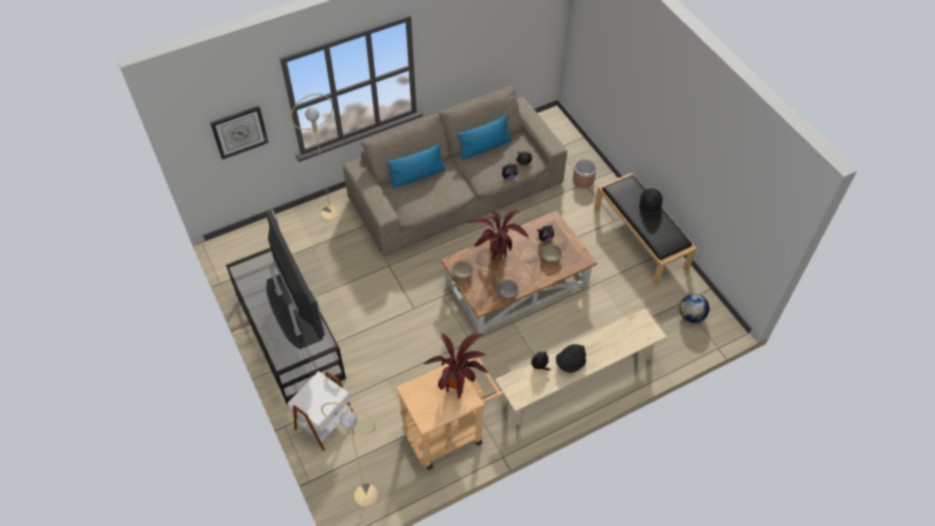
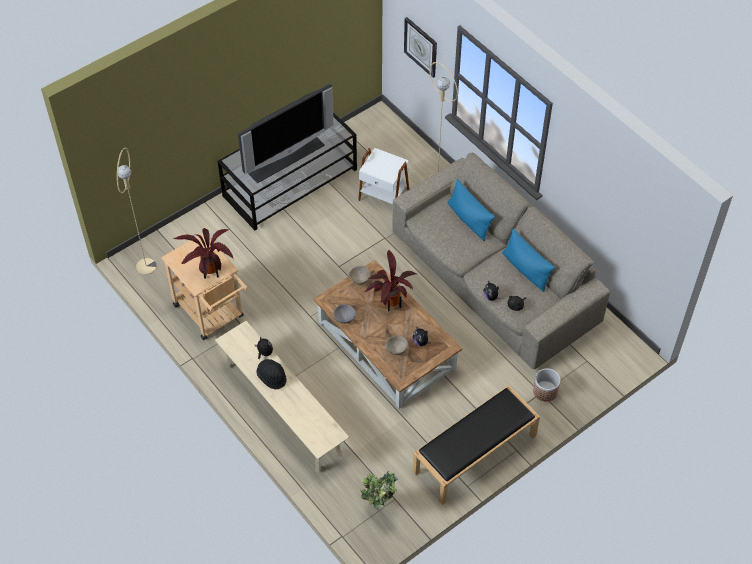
camera: 80 degrees right, 0 degrees up
(326, 423) = (209, 226): white side table -> white side table (383, 196)
(649, 206) = (489, 434): black hat -> none
(691, 316) = (379, 509): globe -> potted plant

